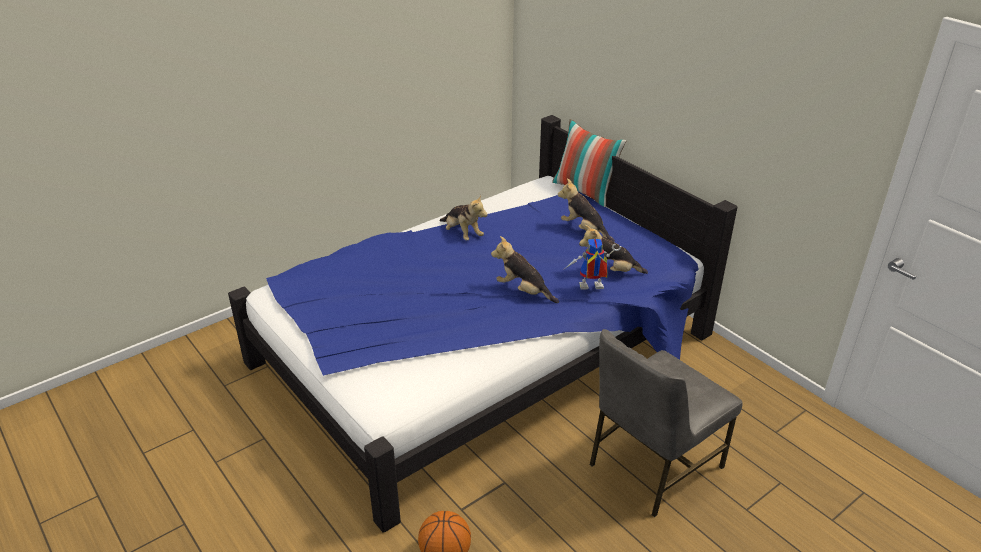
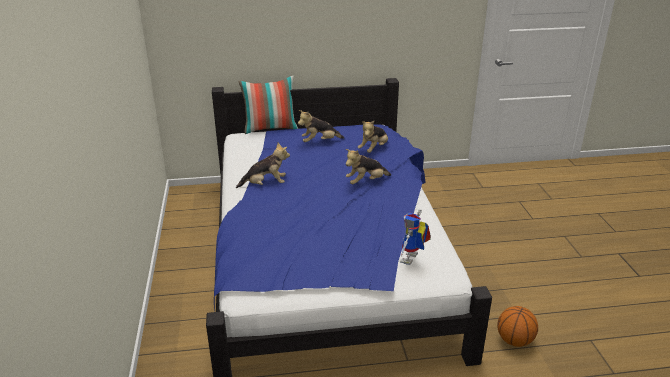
camera: 60 degrees left, 5 degrees down
(589, 288) = (388, 160): toy robot -> toy robot (412, 260)
(652, 465) = (483, 233): grey chair -> none

